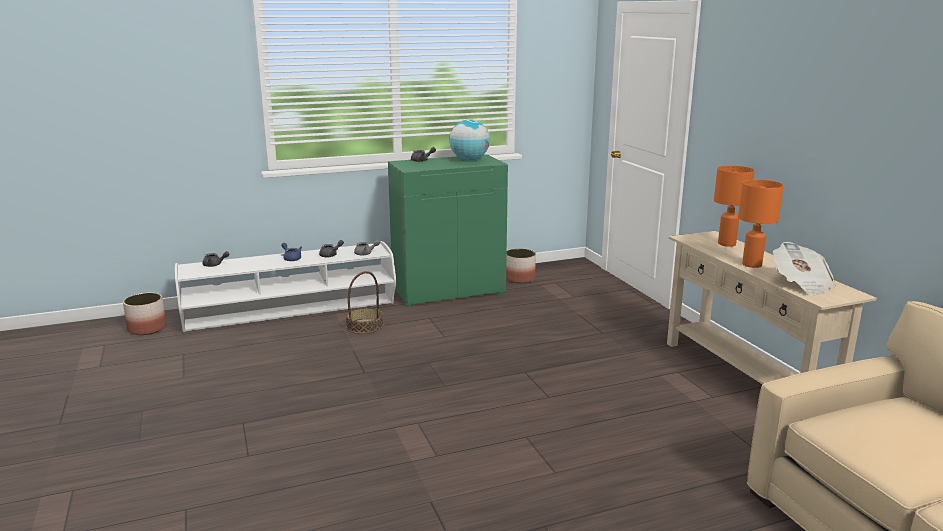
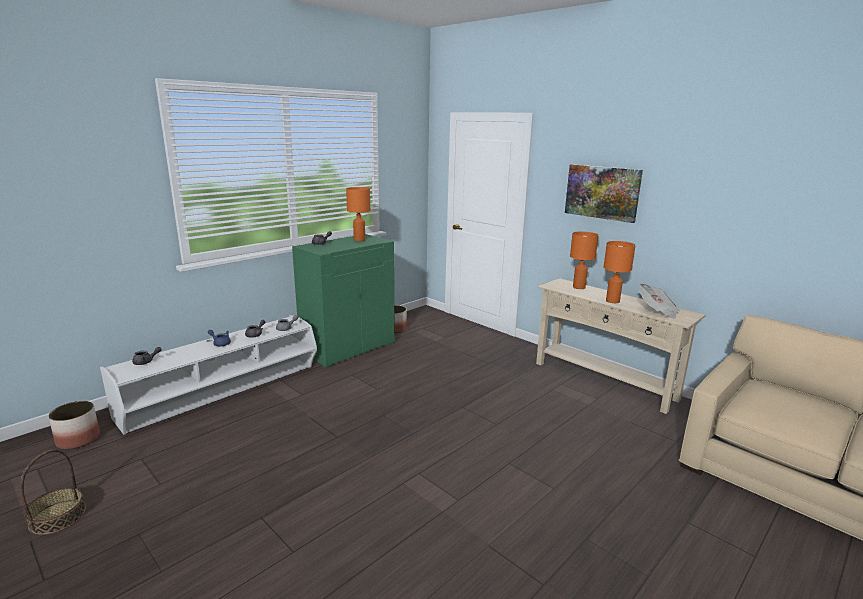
camera: 25 degrees left, 0 degrees up
(364, 326) = (303, 392): basket -> basket (57, 517)
(469, 160) = (359, 240): globe -> orange table lamp
(768, 111) = (602, 192): none -> picture

